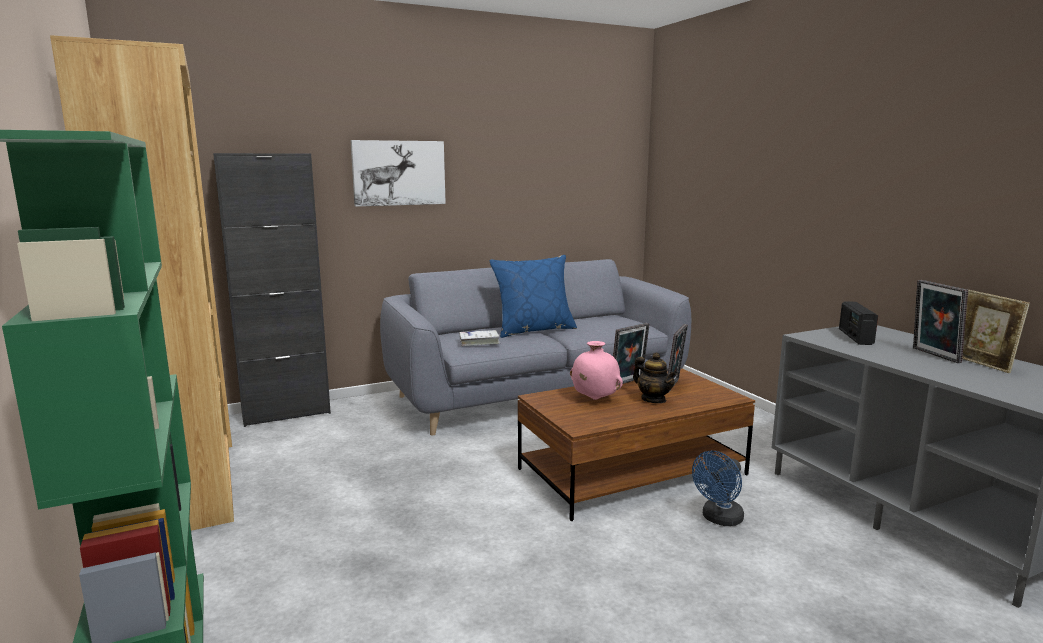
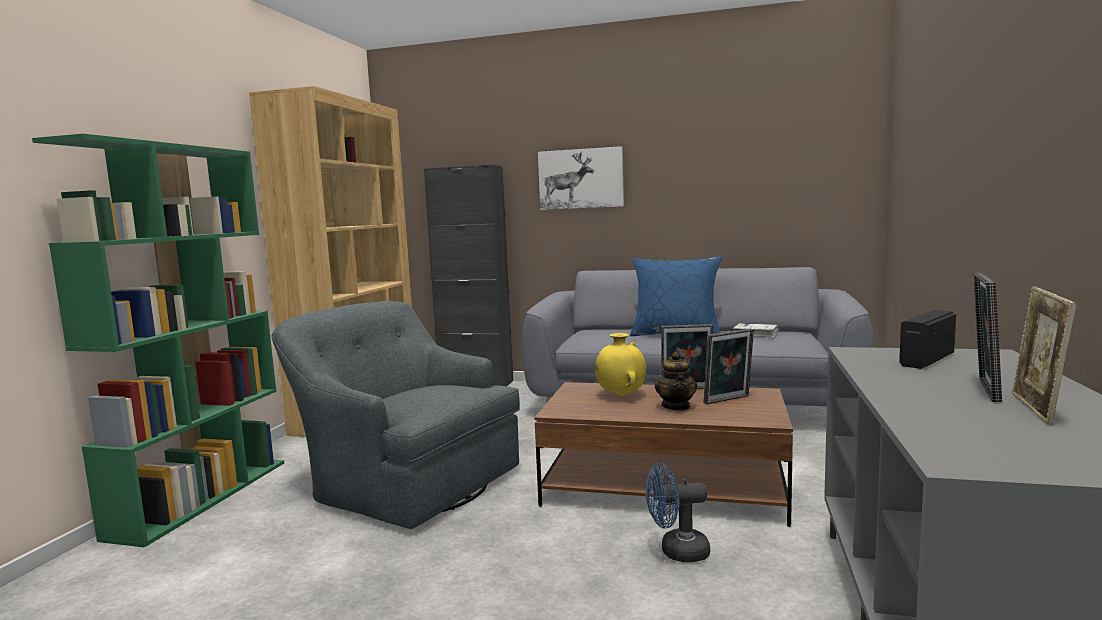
camera: 40 degrees right, 5 degrees down
(408, 544) = (406, 482): none -> grey armchair
(479, 342) = (601, 336): white book -> white book (756, 334)
(594, 399) = (621, 396): pink vase -> yellow vase

